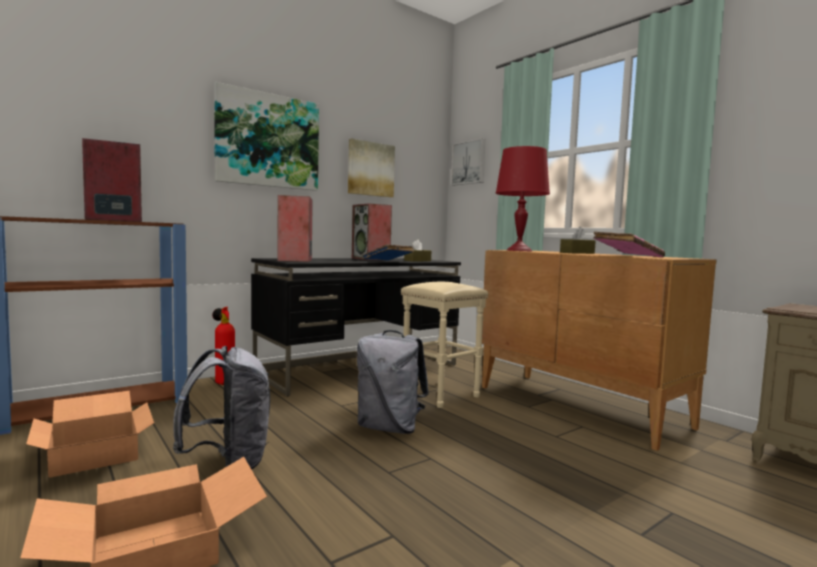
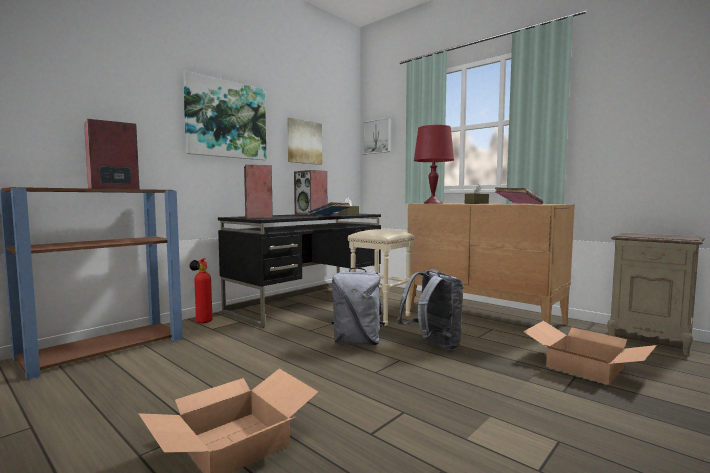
camera: 10 degrees left, 0 degrees up
(93, 453) = (128, 384): cardboard box -> cardboard box (583, 367)
(228, 463) = (249, 379): grey backpack -> grey backpack (433, 345)

